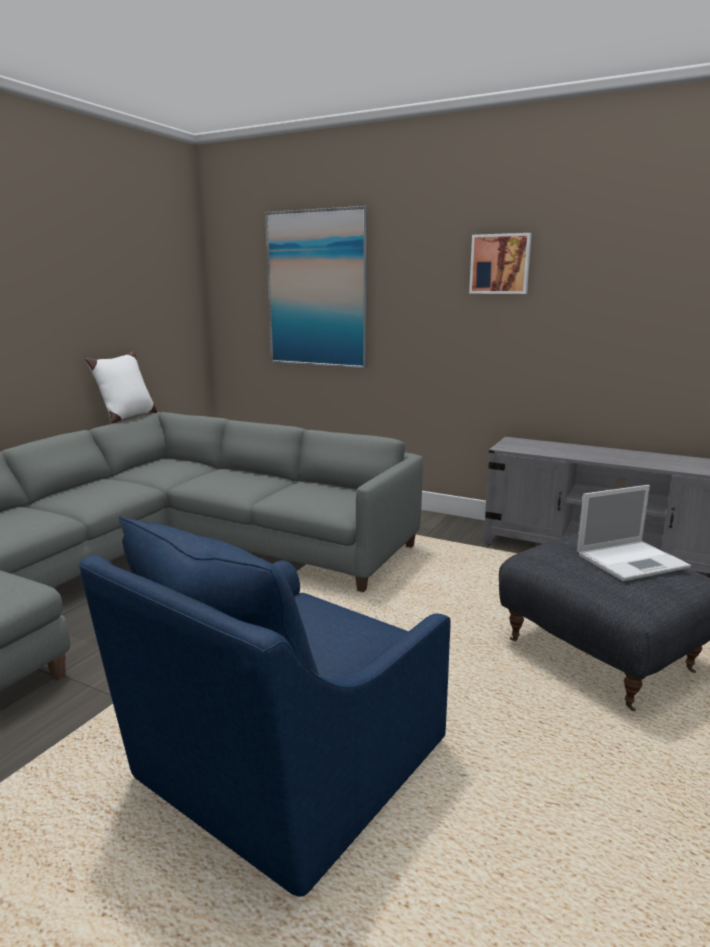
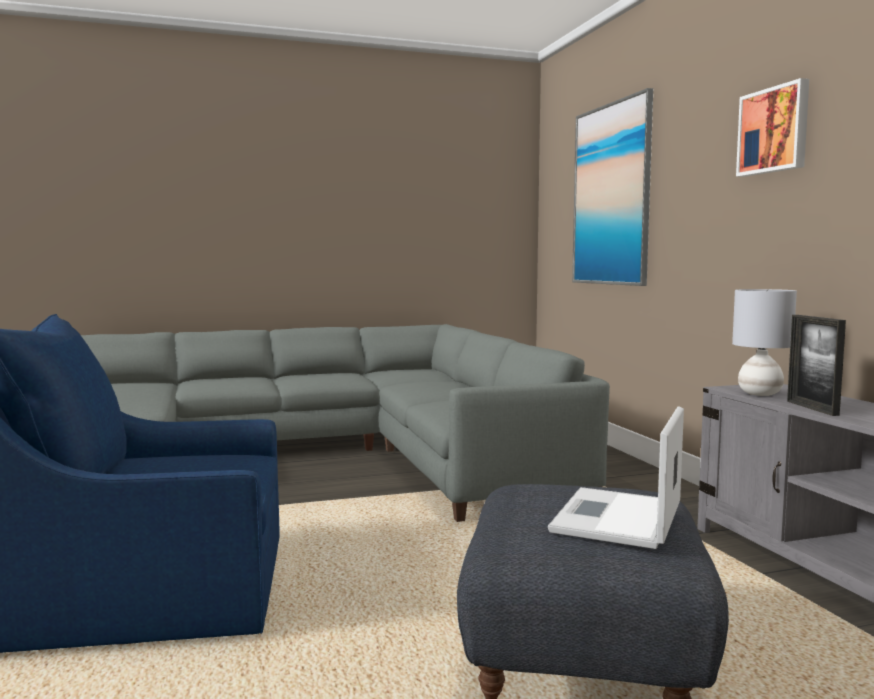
camera: 45 degrees right, 10 degrees down
(127, 417) = (410, 325): white pillow -> none
(528, 449) = (759, 393): none -> grey table lamp
(577, 456) = (812, 408): none -> picture frame
(633, 560) = (617, 519): laptop -> laptop turned 90 degrees clockwise

